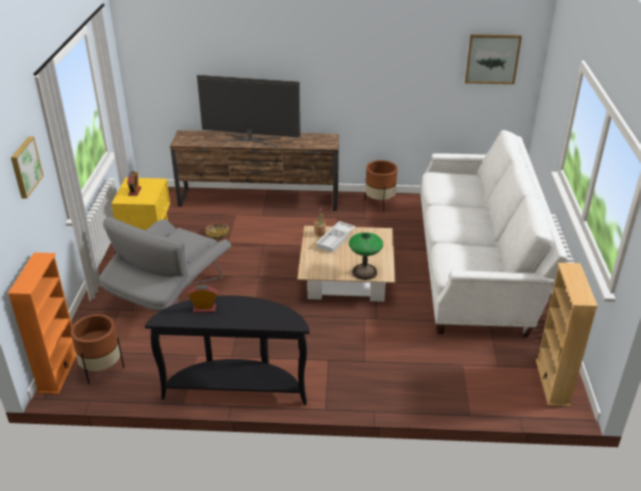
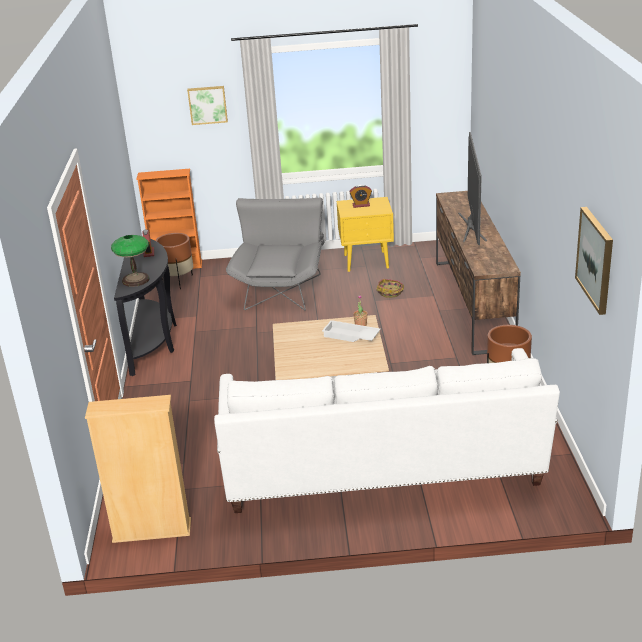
camera: 85 degrees right, 5 degrees down
(169, 293) = (282, 288): grey armchair -> grey armchair turned 75 degrees clockwise
(364, 272) = (290, 359): table lamp -> table lamp (136, 280)

